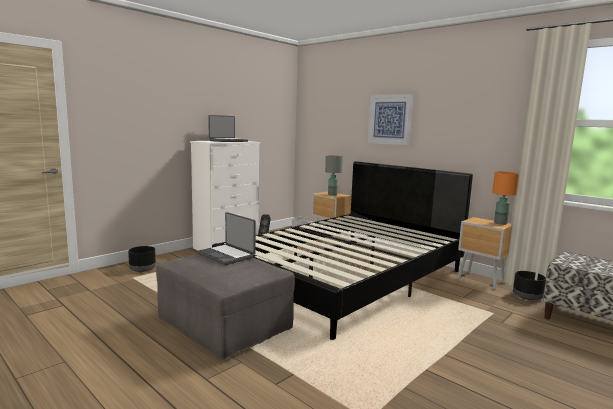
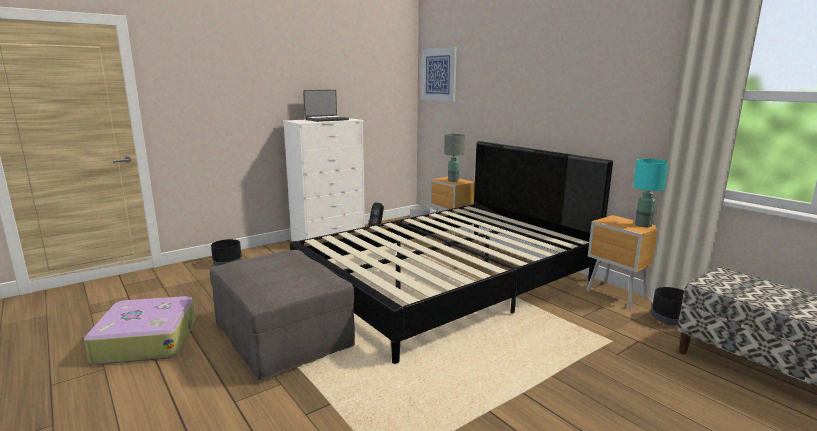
camera: 10 degrees right, 5 degrees up
(95, 335) = (146, 341): none -> suitcase
(227, 255) = (286, 260): laptop -> none
(390, 119) = (518, 90): picture -> picture (438, 74)
(500, 223) = (643, 225): orange table lamp -> turquoise table lamp

